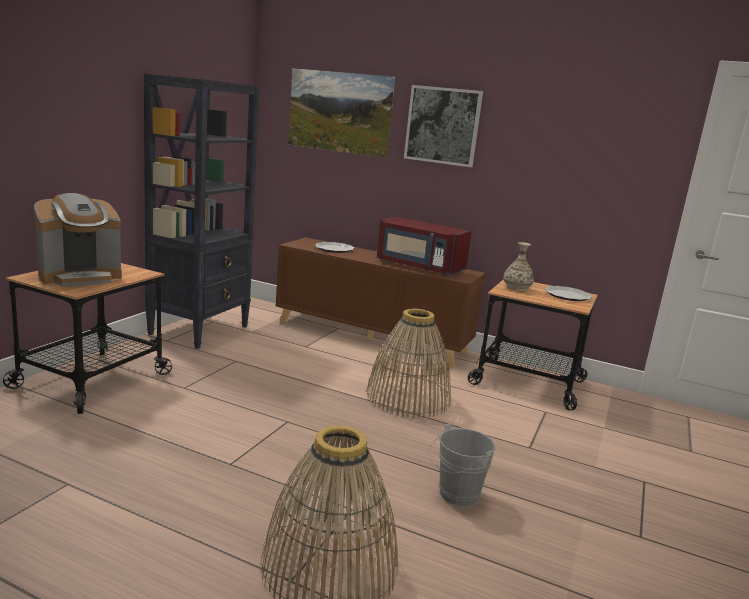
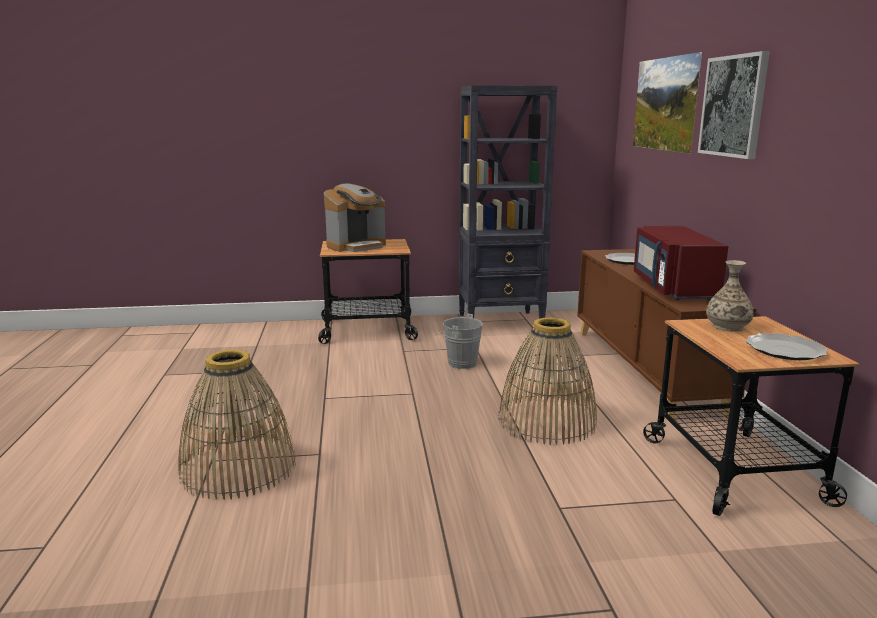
camera: 60 degrees right, 0 degrees up
(80, 277) = (356, 246): coffee machine -> coffee machine turned 60 degrees counterclockwise
(455, 495) = (397, 490): grey bucket -> grey bucket (459, 363)

